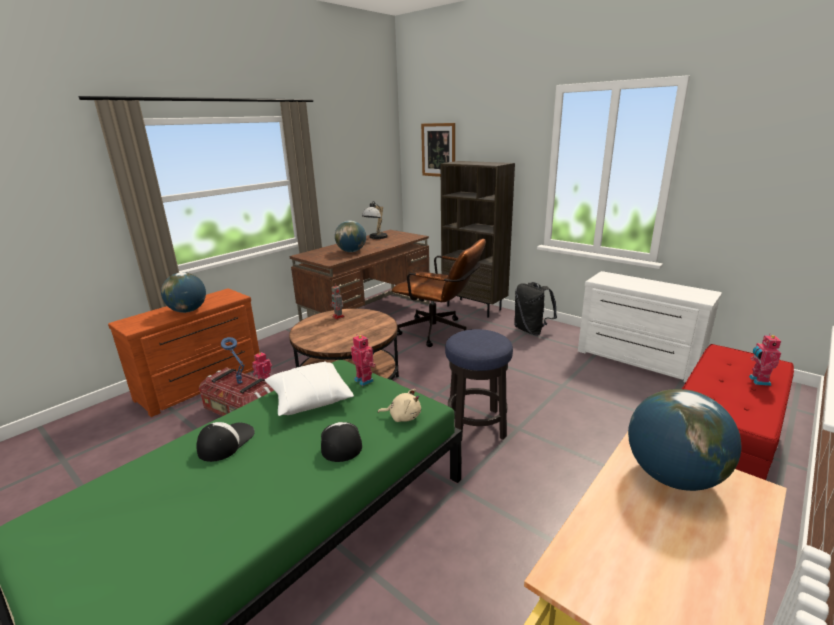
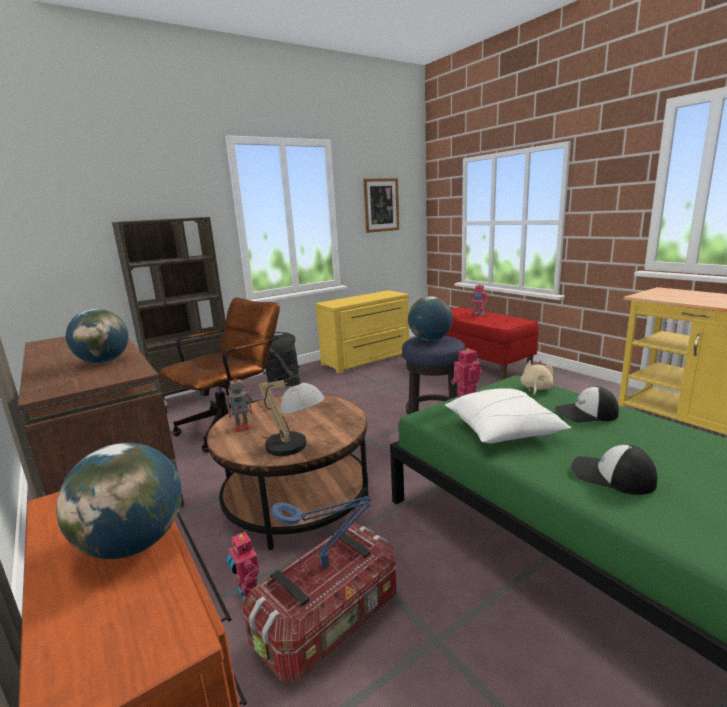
camera: 75 degrees left, 5 degrees down
(376, 238) = (58, 349): table lamp -> table lamp (295, 448)
(438, 150) = (62, 211): picture -> picture (381, 205)
(637, 360) = (367, 359): white dresser -> yellow dresser
(673, 477) = (664, 295): globe -> globe (430, 340)

